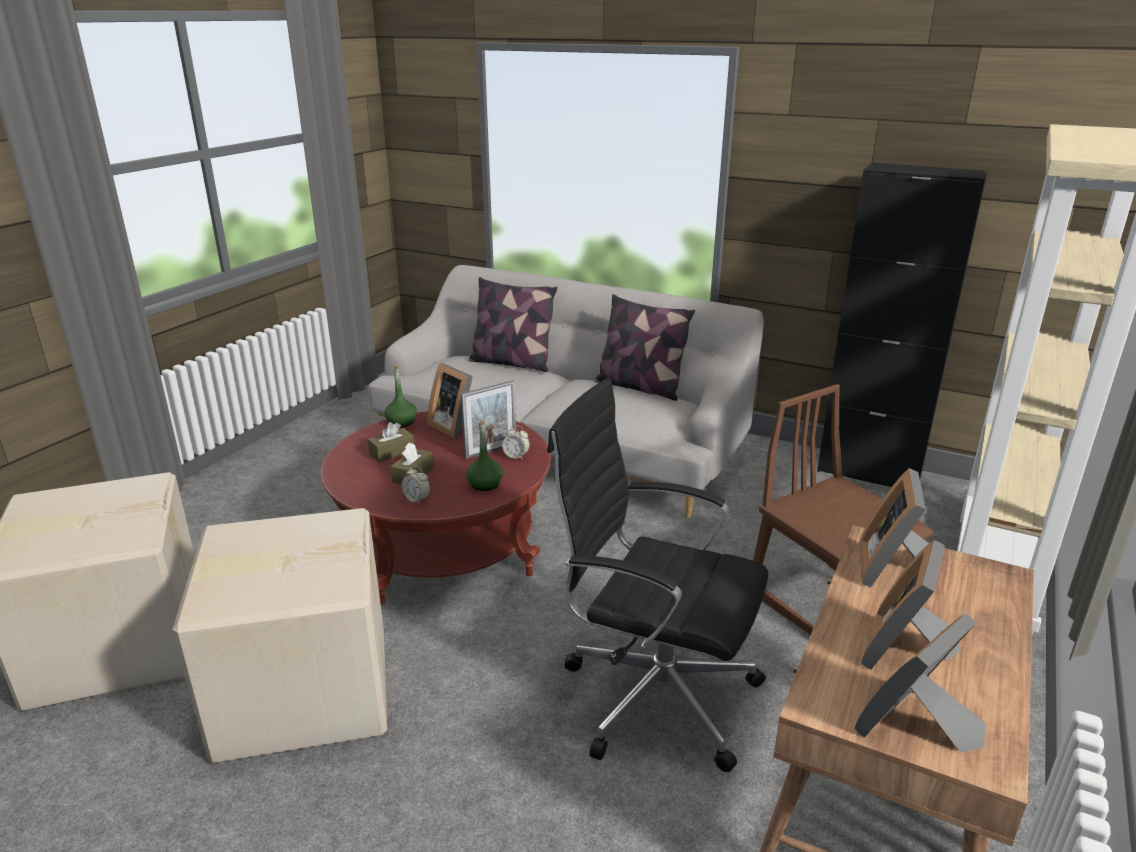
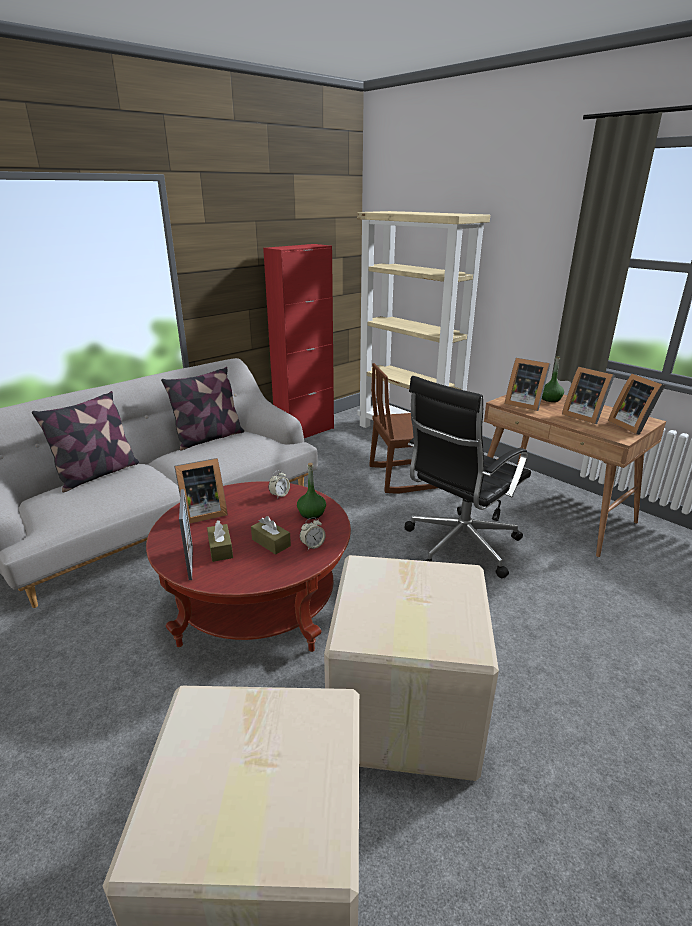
camera: 70 degrees left, 0 degrees up
(401, 422) = (164, 538): green bottle -> green bottle (550, 399)
(491, 451) = (261, 503): picture frame -> picture frame (190, 562)
(869, 473) = (305, 432): black cabinet -> red cabinet

